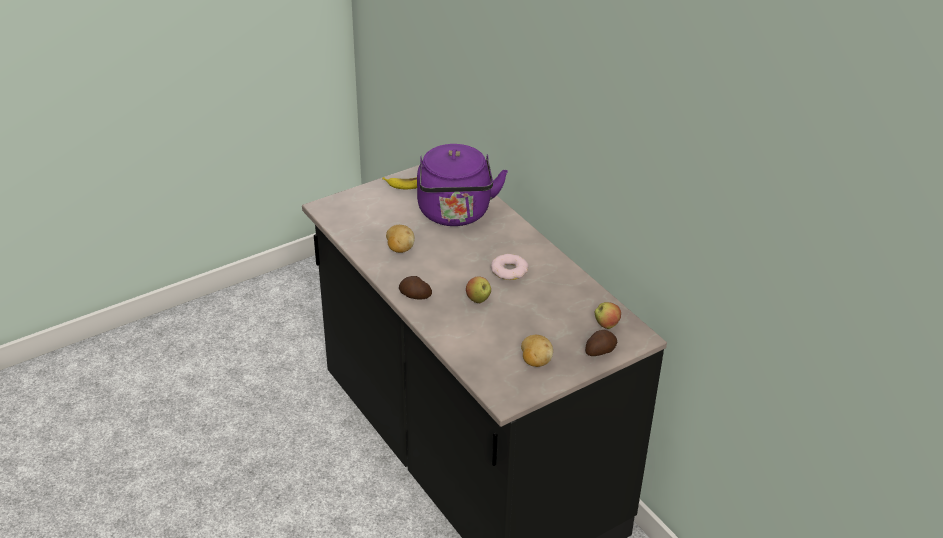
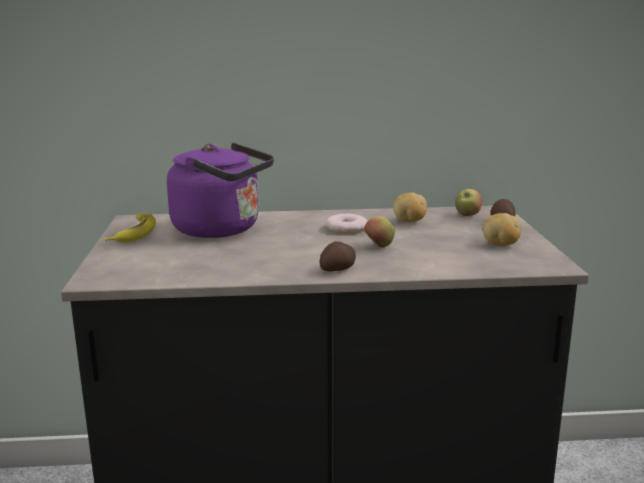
camera: 60 degrees left, 20 degrees down
(399, 249) = (242, 260): potato -> potato (409, 221)

